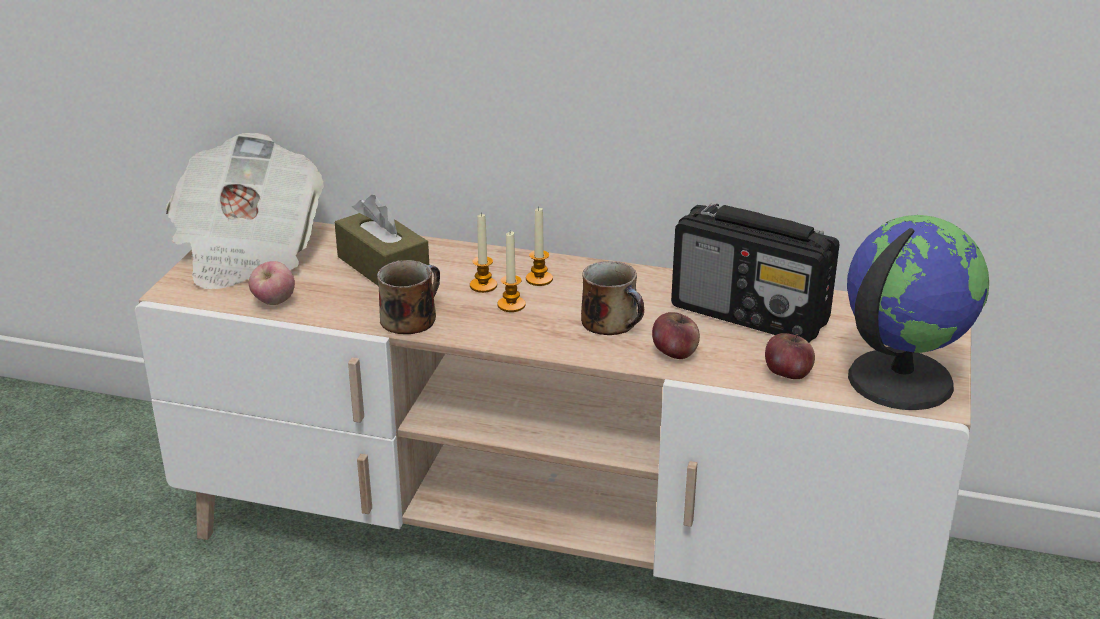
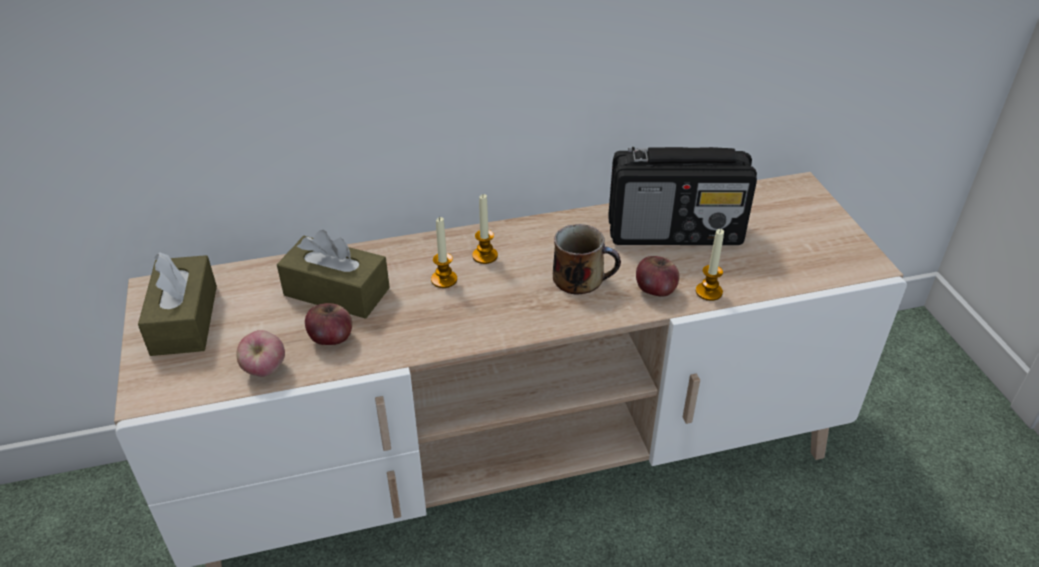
camera: 30 degrees left, 10 degrees up
(247, 250) = (184, 320): newspaper -> brown tissue box
(410, 318) = (410, 338): mug -> none
(511, 305) = (485, 291): candle -> candle (709, 292)
(787, 374) = (751, 278): apple -> apple (331, 338)
(898, 379) = (825, 253): globe -> none

